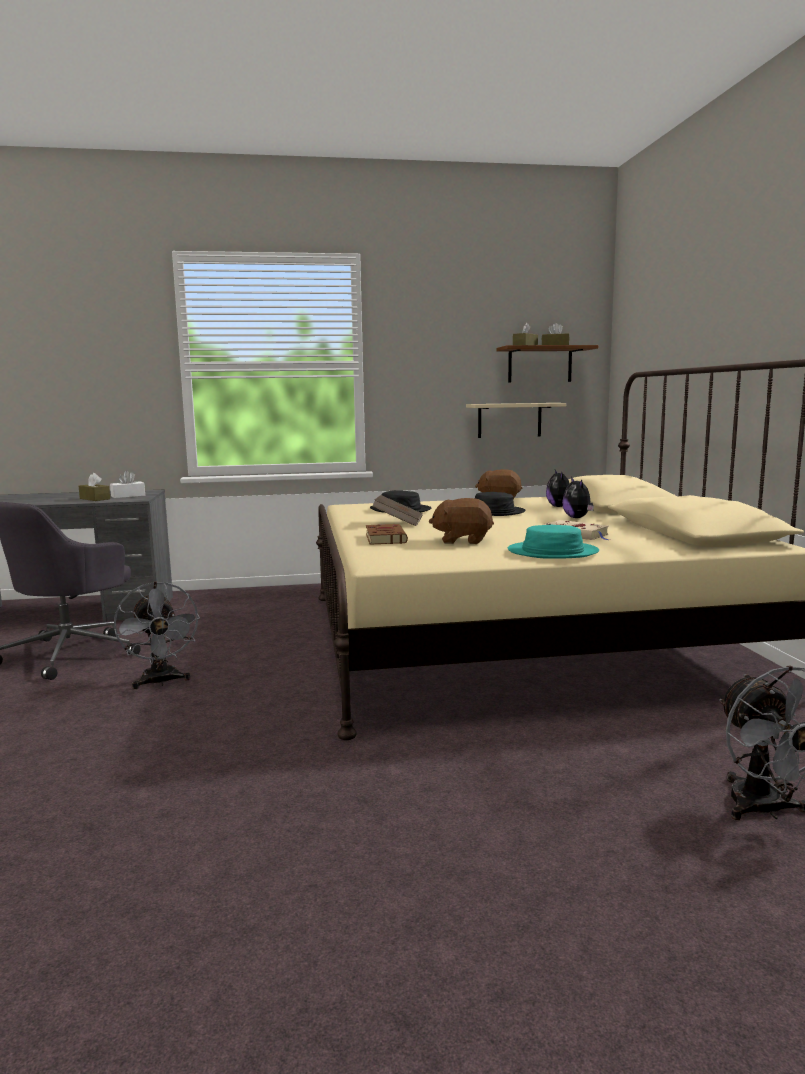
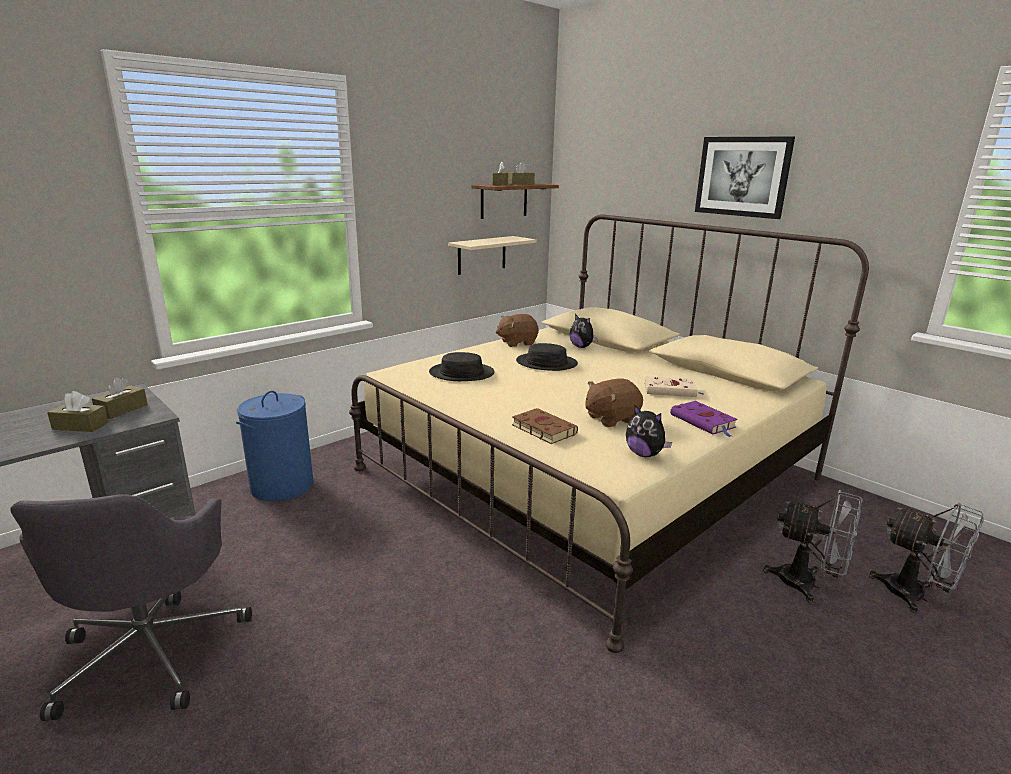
camera: 35 degrees left, 10 degrees up
(128, 496) = (122, 409): white tissue box -> brown tissue box
(161, 682) = (340, 651): grey fan -> grey fan (807, 584)
(256, 599) = (282, 485): none -> blue laundry basket
(398, 523) = (502, 398): brown book -> none
(552, 552) = (704, 422): turquoise hat -> purple book
(577, 518) = (625, 363): plush toy -> plush toy (644, 454)
(749, 302) = (742, 176): none -> picture

